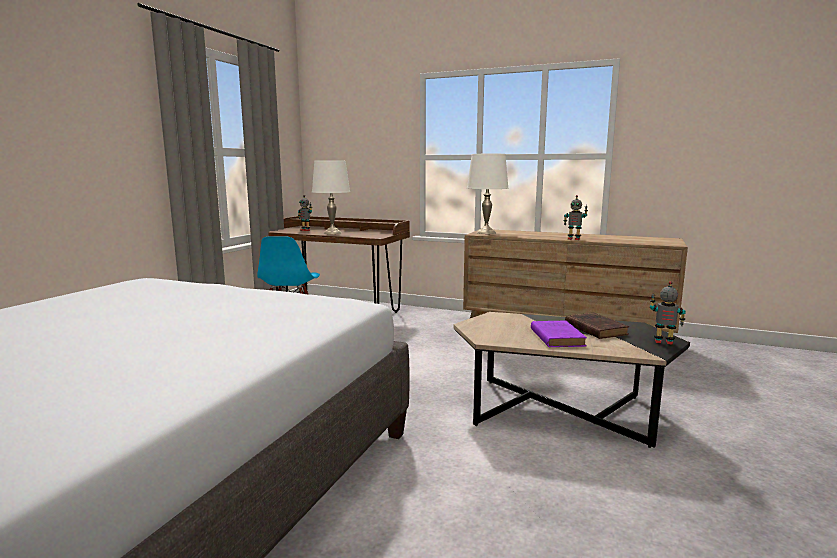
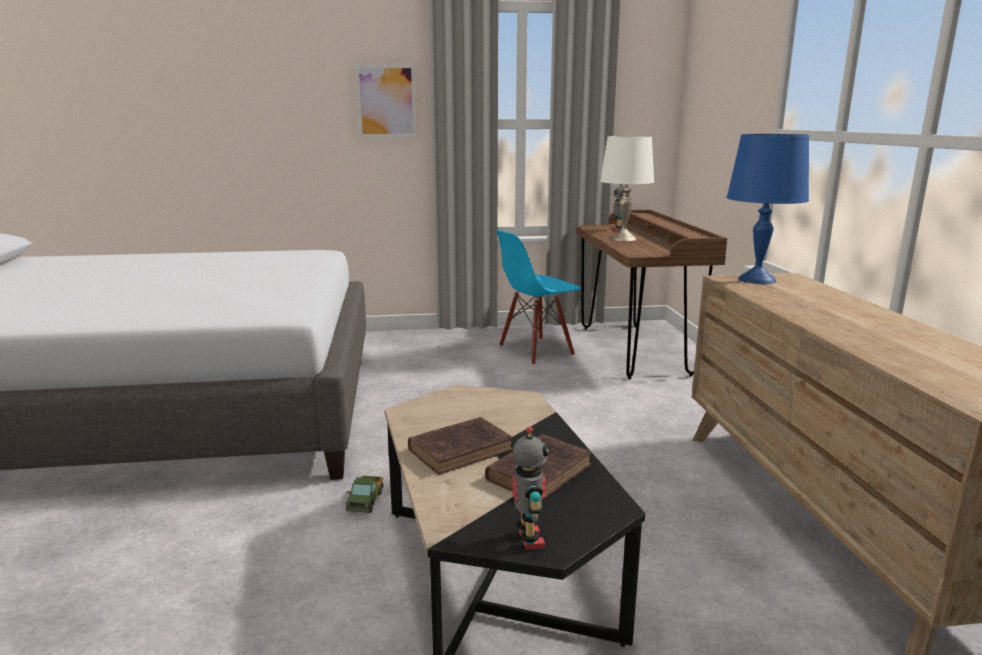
camera: 60 degrees right, 5 degrees up
(111, 124) = (386, 101): none -> picture
(446, 432) = (365, 502): none -> toy truck
(485, 232) = (756, 279): white table lamp -> blue table lamp
(556, 337) = (463, 449): purple book -> brown book
(573, 239) = (827, 327): toy robot -> none

